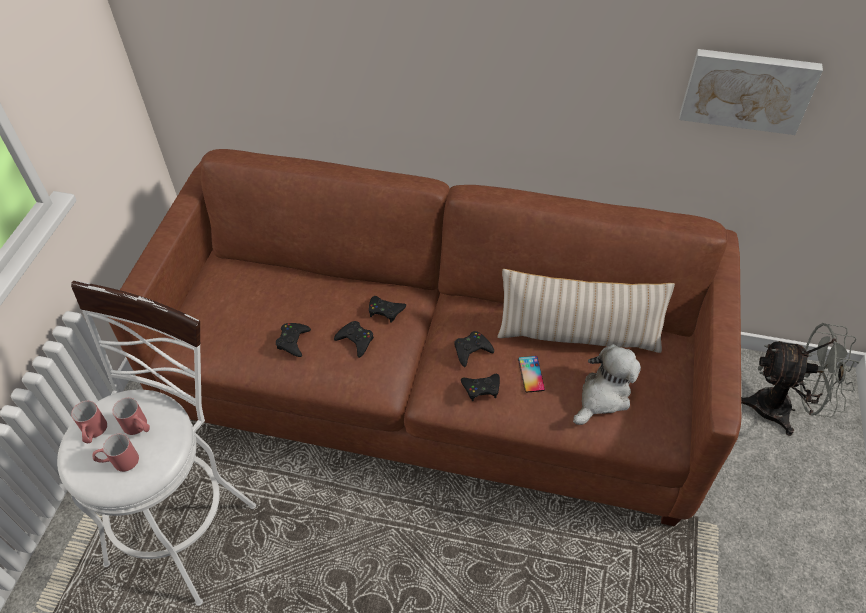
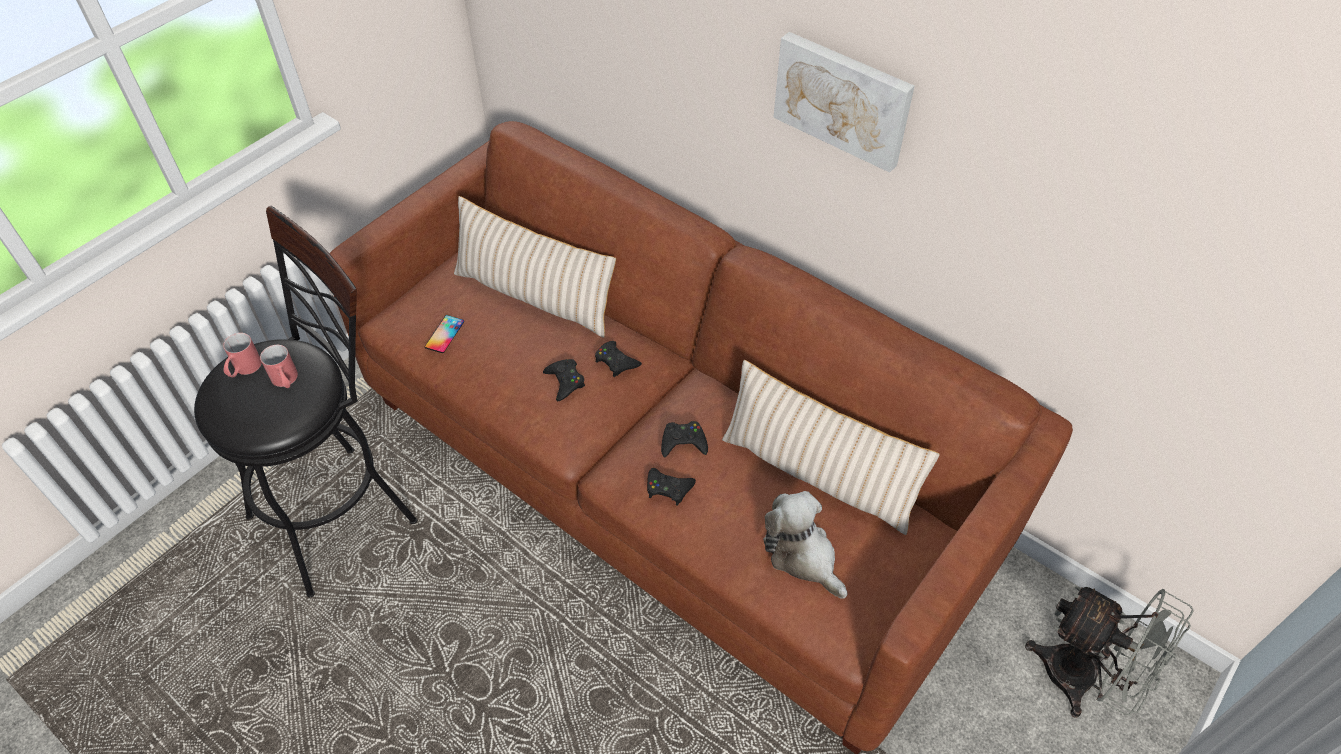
camera: 25 degrees right, 0 degrees up
(119, 462) = (249, 407): red mug -> none
(188, 523) = (344, 510): white stool -> black stool
(288, 285) = (534, 296): none -> beige pillow
(293, 341) = (501, 357): black game controller -> none
(531, 374) = (734, 496): phone -> phone (444, 334)
(603, 396) = (802, 555): plush toy -> plush toy turned 105 degrees counterclockwise
(747, 89) = (1109, 240): picture -> picture (843, 99)

